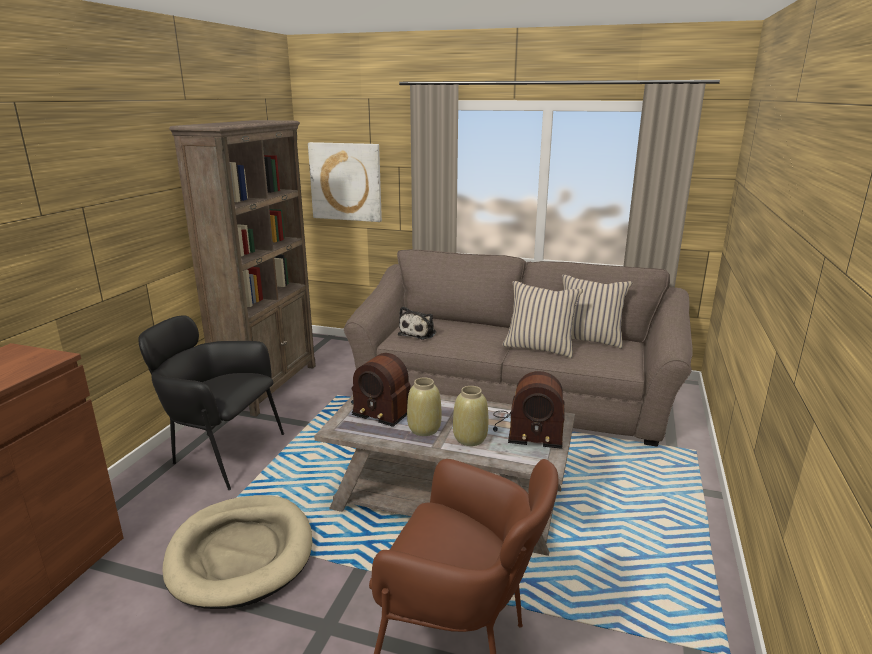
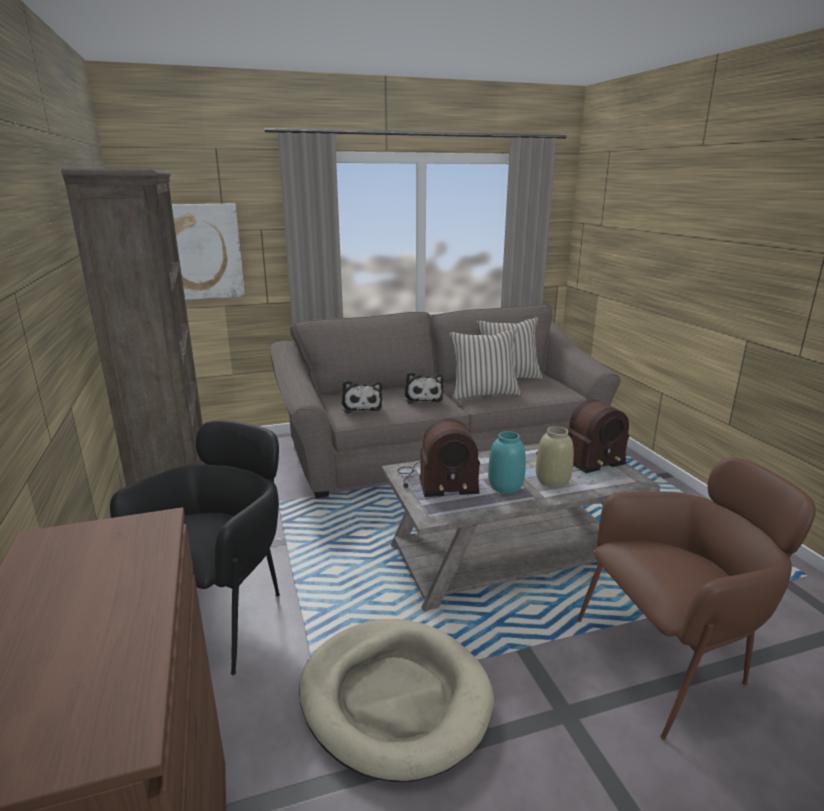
camera: 35 degrees left, 0 degrees up
(220, 453) = (220, 611): black armchair -> black armchair turned 135 degrees clockwise
(424, 429) = (505, 487): beige vase -> turquoise vase
(478, 338) = (423, 398): none -> plush toy

